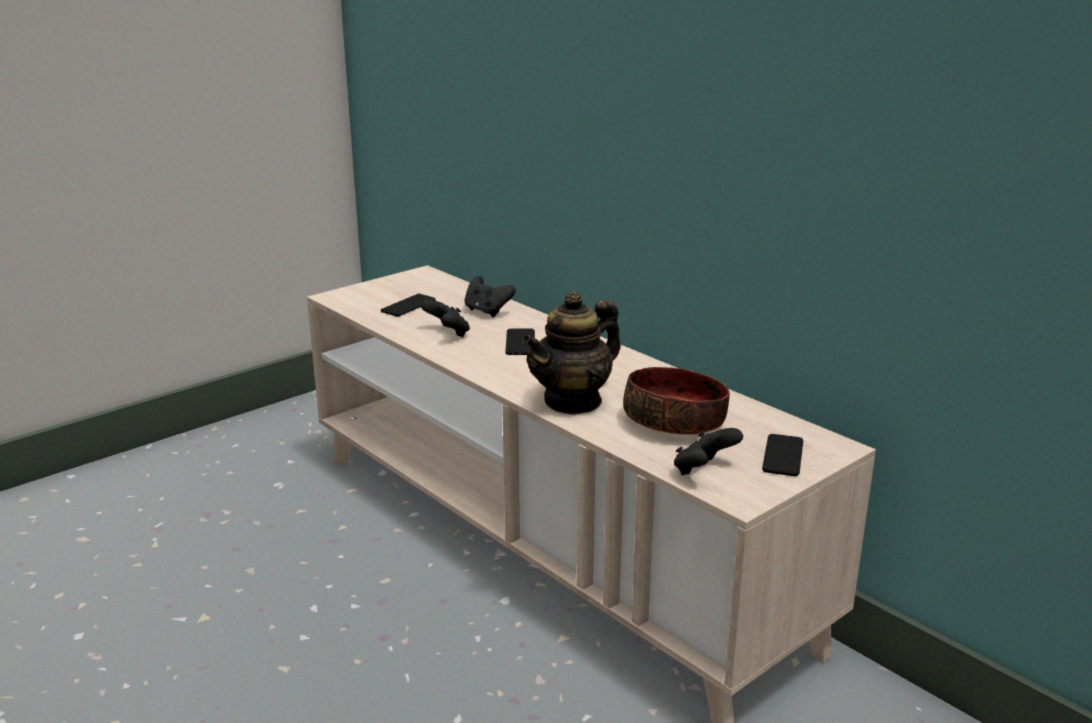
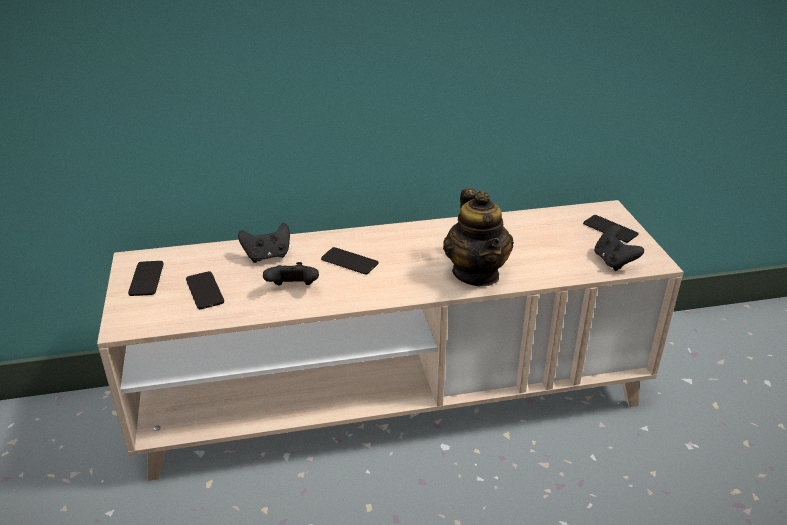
camera: 60 degrees left, 10 degrees up
(402, 284) = (146, 279): none -> phone
(675, 421) = (539, 246): bowl -> none

